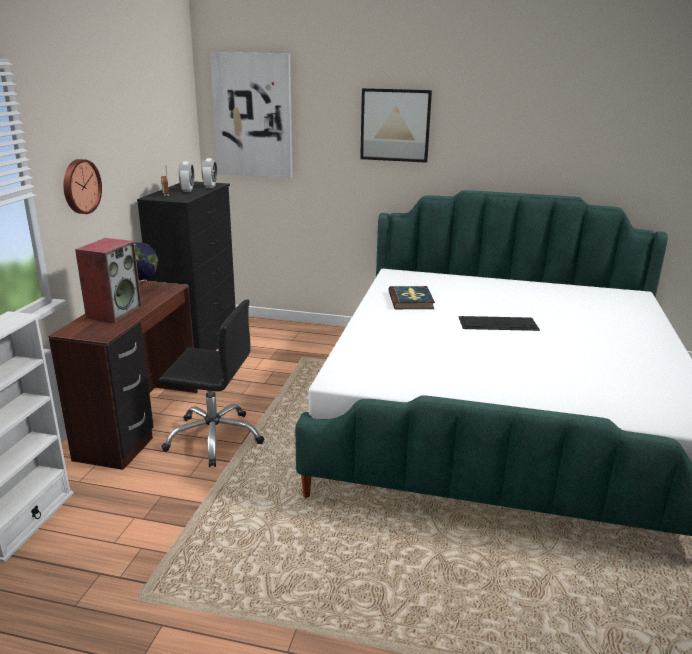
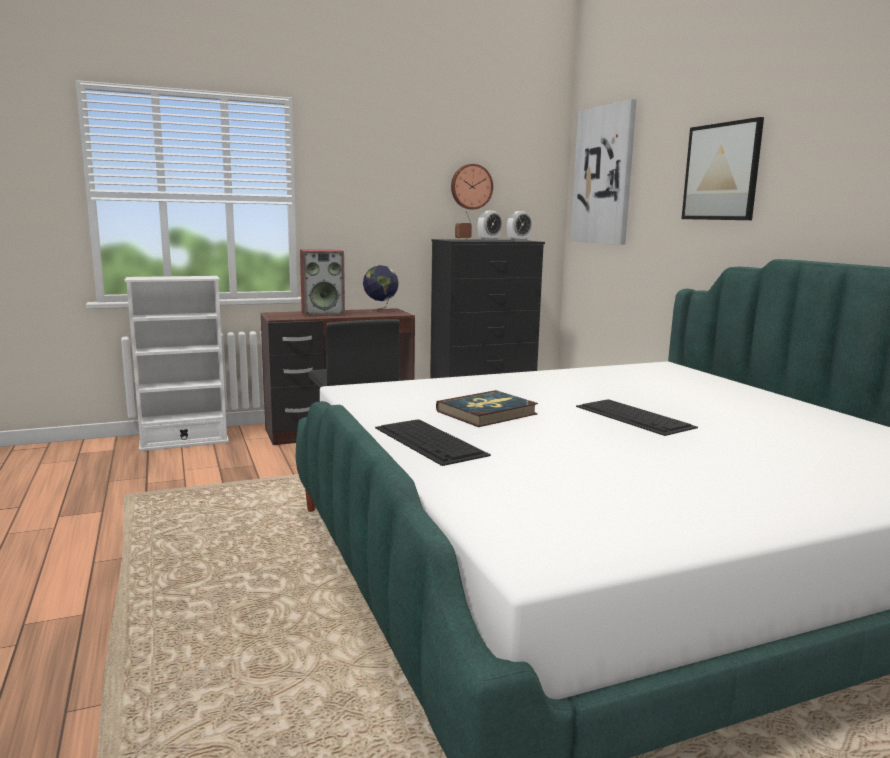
camera: 55 degrees right, 10 degrees down
(80, 186) = (357, 211): wall clock -> wall clock (471, 186)
(411, 300) = (604, 381): book -> book (487, 413)
(502, 392) = (431, 441): none -> keyboard

